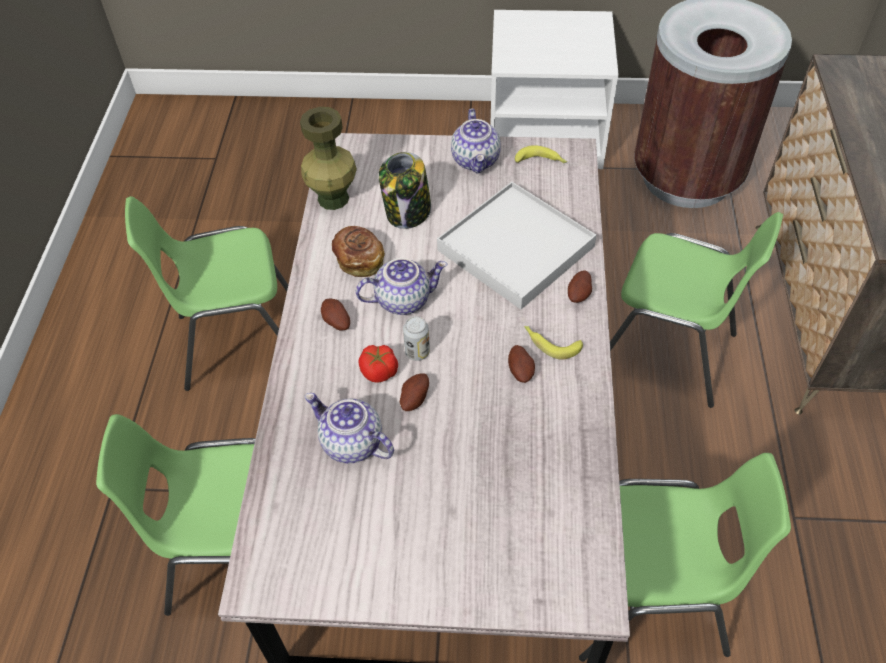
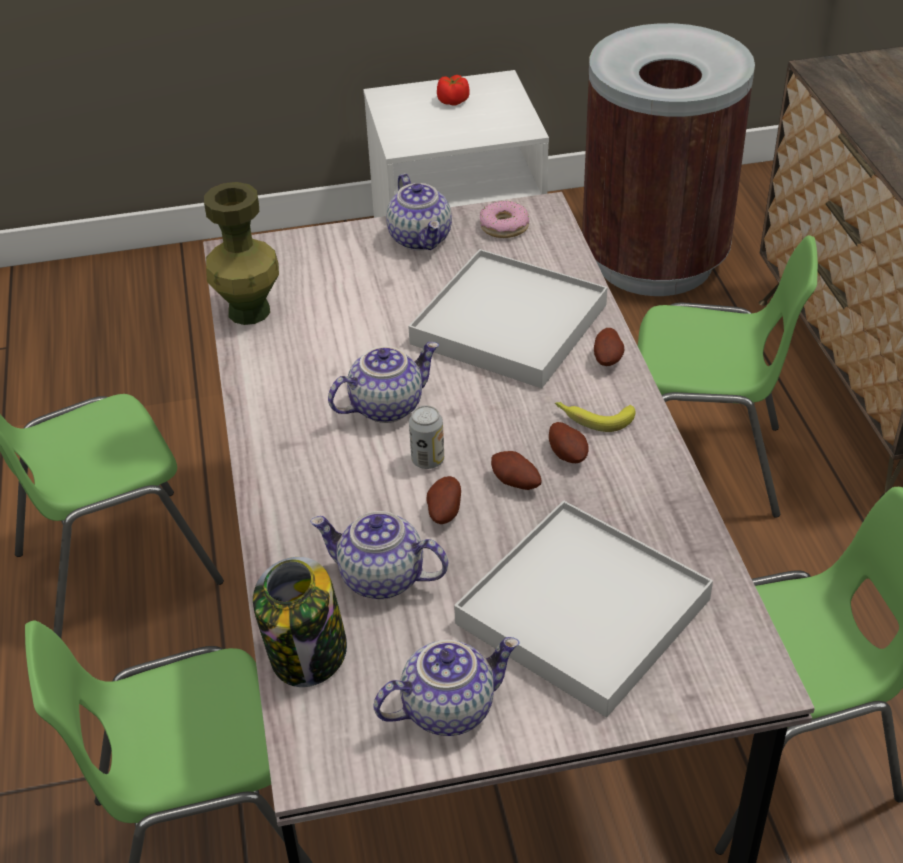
camera: 15 degrees left, 10 degrees down
(336, 322) = (307, 448): potato -> potato (515, 483)
(359, 260) = (310, 373): bread -> none
(362, 562) = (448, 707): none -> teapot
(379, 372) = (386, 491): tomato -> tomato (453, 101)
(408, 212) = (354, 310): jar -> jar (307, 655)
(485, 508) = (583, 612): none -> white tray
(541, 161) = (504, 226): banana -> donut

